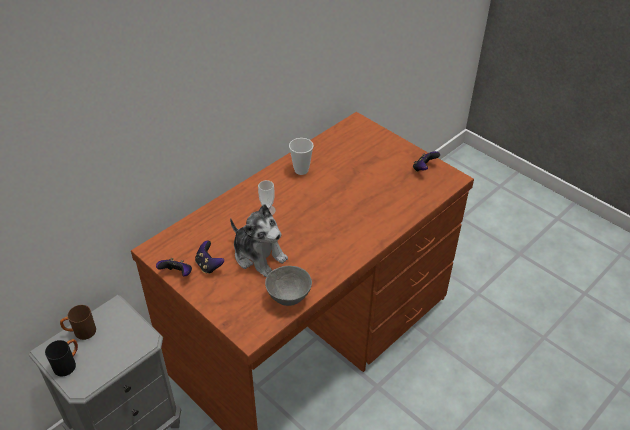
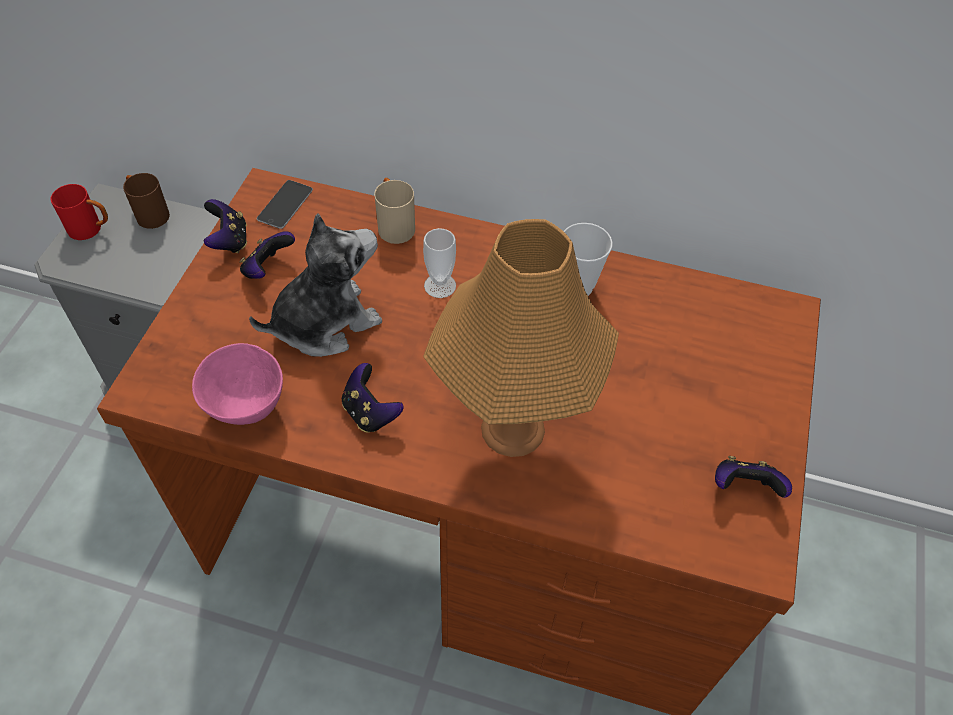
camera: 60 degrees right, 10 degrees up
(68, 364) = (91, 229): black mug -> red mug
(170, 245) = (285, 204): none -> phone
(218, 212) = (394, 225): none -> beige mug
(259, 255) = (325, 322): plush toy -> plush toy turned 135 degrees counterclockwise
(288, 299) = (245, 407): grey bowl -> pink bowl
(321, 257) = (370, 412): none -> game controller
(358, 218) = (512, 429): none -> orange table lamp

